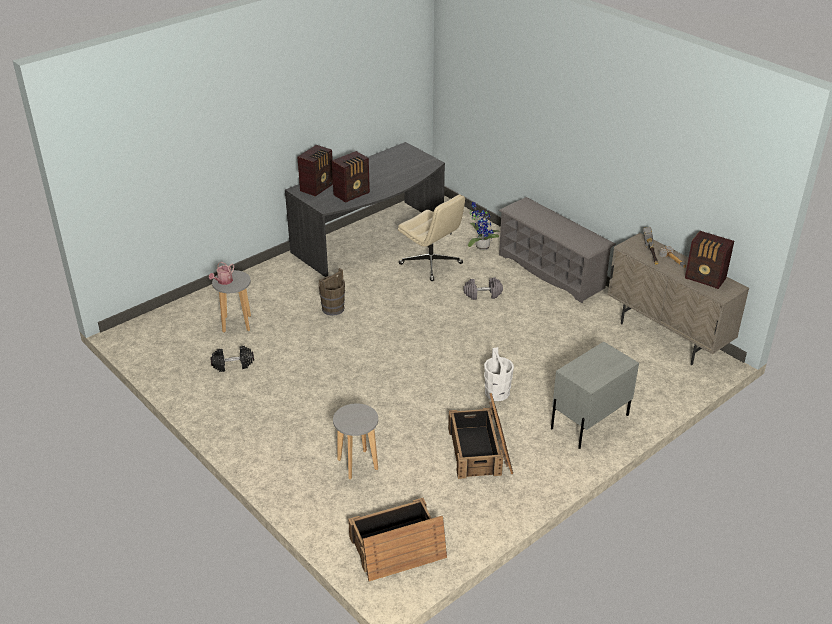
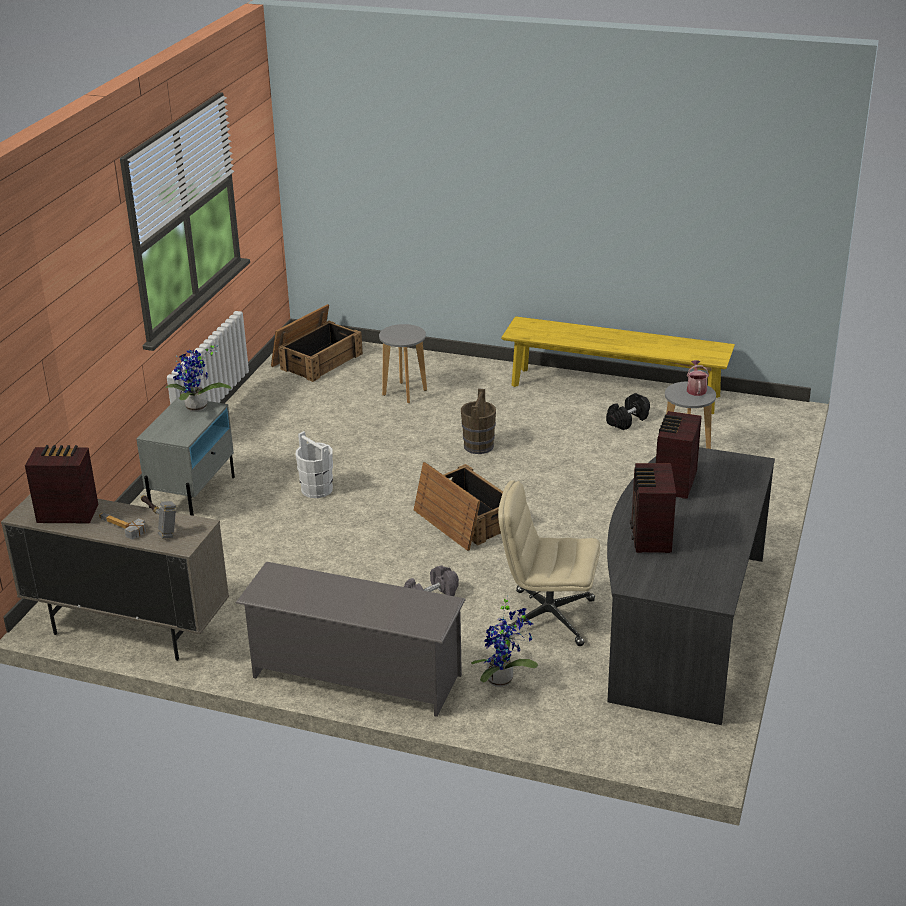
camera: 150 degrees right, 5 degrees down
(204, 395) = (614, 391): none -> yellow bench
(318, 187) = (735, 476): radio -> radio (650, 538)
(333, 309) = (602, 509): brown bucket -> brown bucket (478, 446)
(481, 450) = (296, 437): crate -> crate (465, 518)
(582, 374) = (197, 409): none -> potted plant

